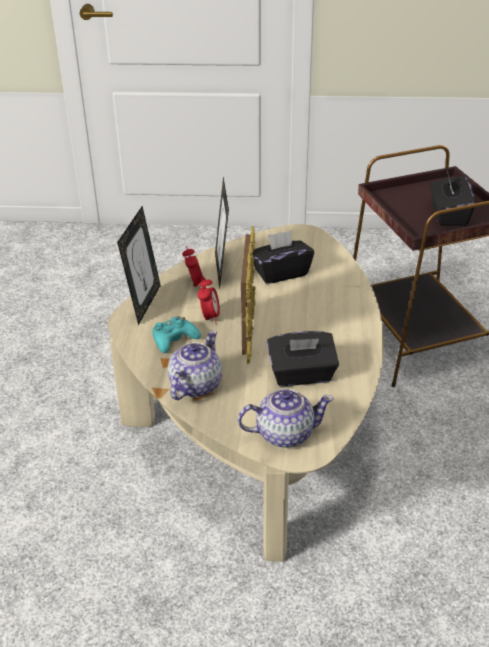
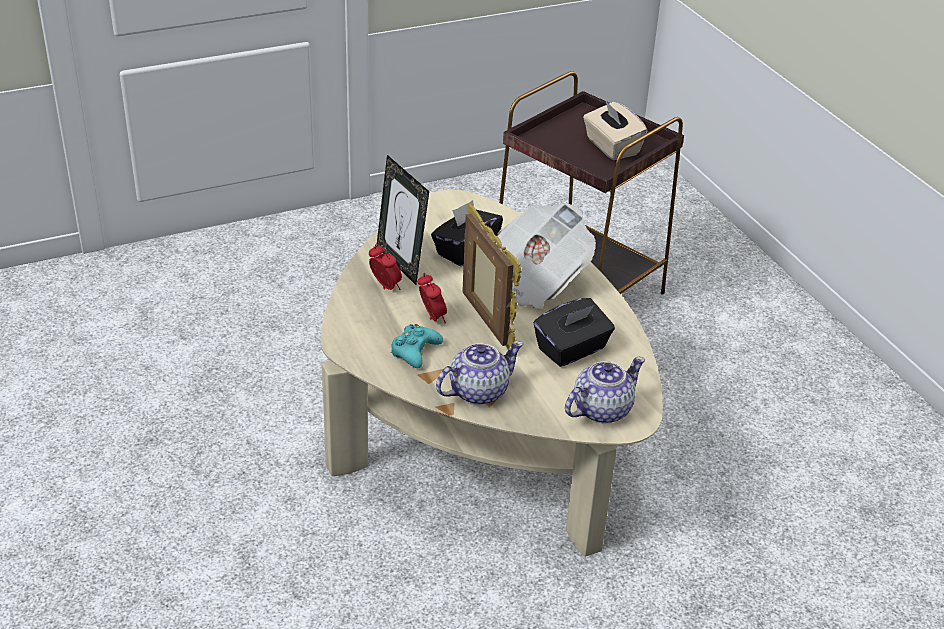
camera: 30 degrees left, 0 degrees up
(144, 304) = (348, 323): picture frame -> none
(195, 386) = (477, 391): teapot -> teapot turned 60 degrees clockwise
(315, 310) = (532, 281): none -> newspaper
(448, 215) = (611, 147): black tissue box -> beige tissue box

